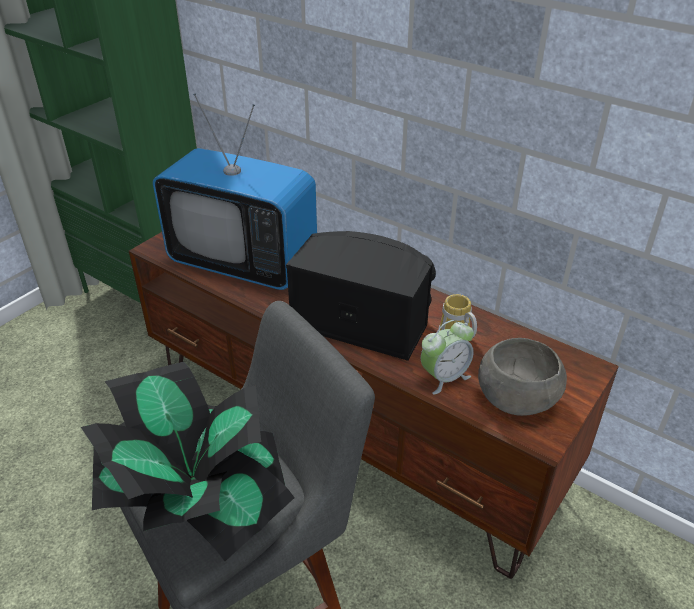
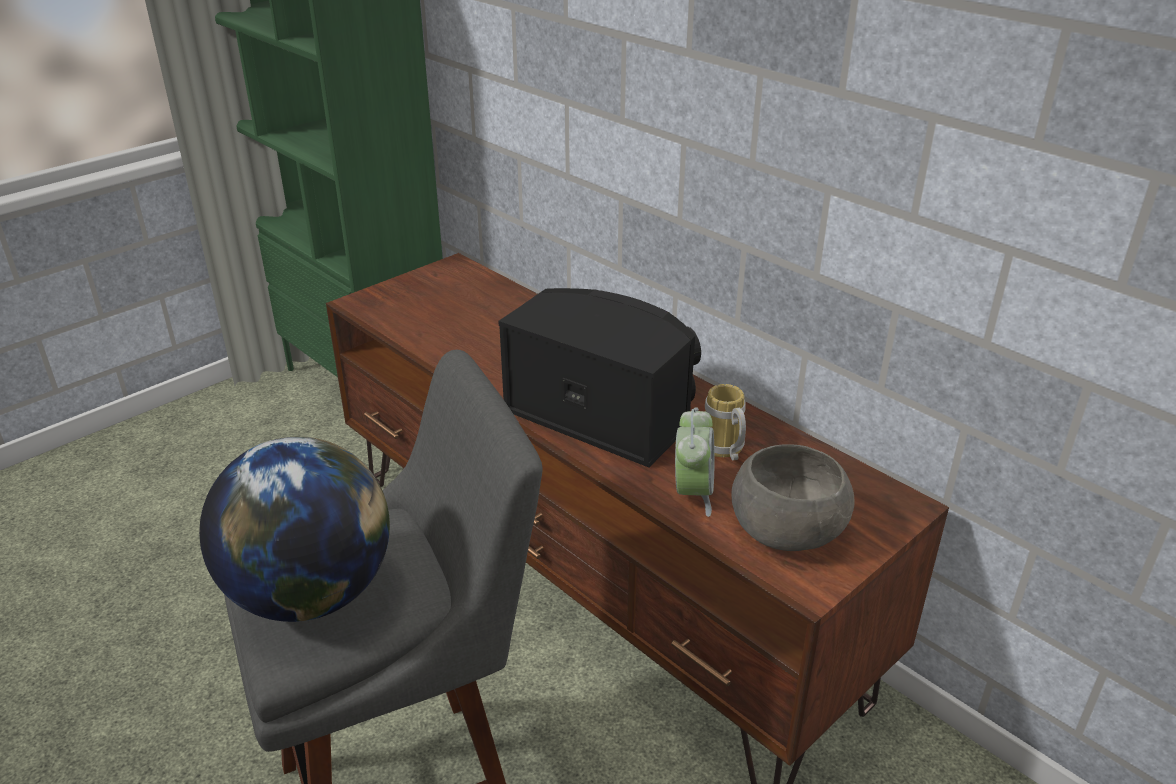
camera: 10 degrees right, 5 degrees down
(198, 502) = (311, 594): potted plant -> globe
(244, 263) = (467, 331): television -> none
(444, 377) = (692, 493): alarm clock -> alarm clock turned 60 degrees counterclockwise

